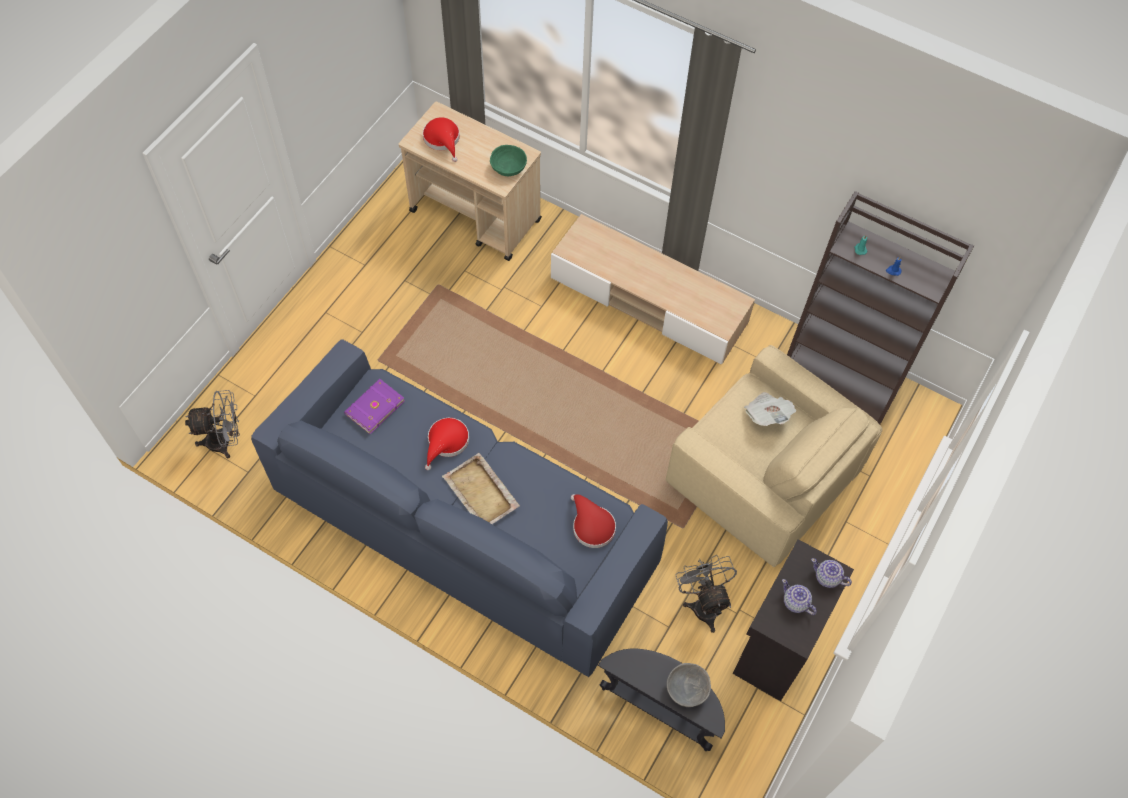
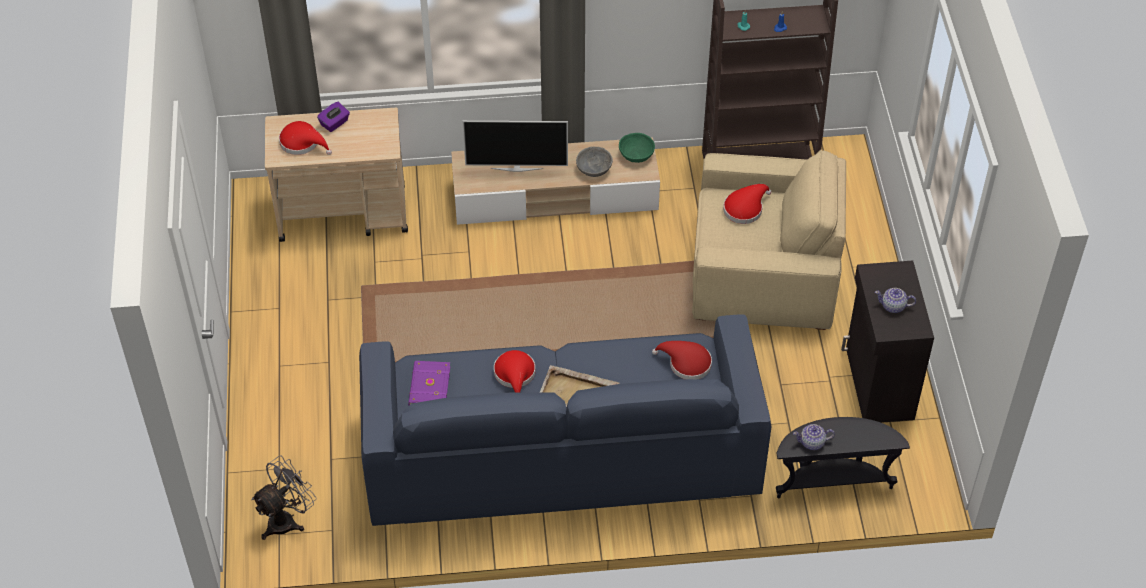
camera: 35 degrees left, 10 degrees down
(481, 137) = (334, 123): none -> purple tissue box
(508, 167) = (381, 134): green bowl -> green bowl (636, 154)
(620, 259) = (517, 168): none -> television
(687, 689) = (857, 431): grey bowl -> grey bowl (594, 169)
(703, 603) = (799, 389): grey fan -> none
(767, 415) = (745, 208): newspaper -> red hat
(827, 578) = (900, 277): teapot -> teapot (812, 443)

